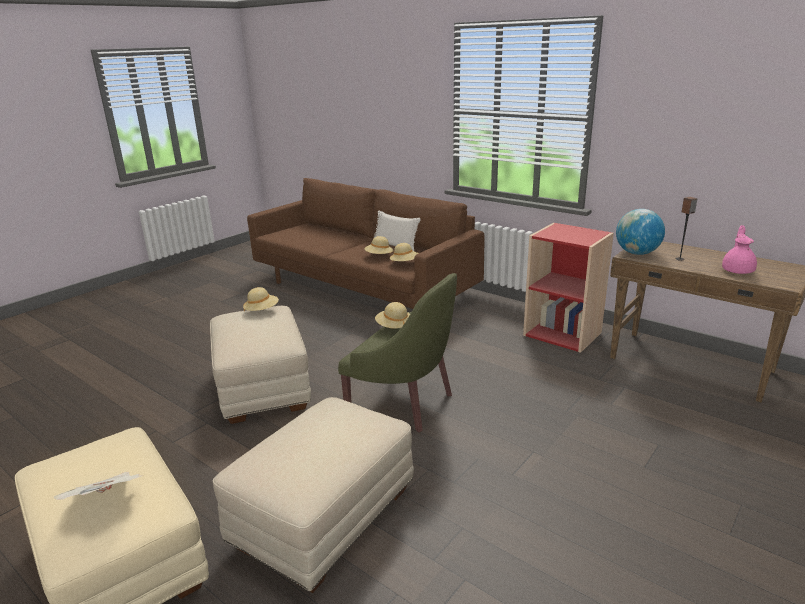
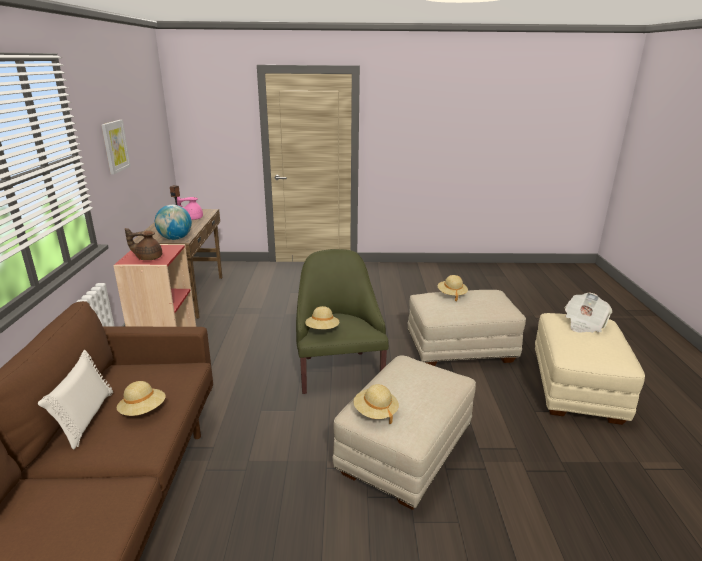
camera: 130 degrees left, 0 degrees up
(405, 263) = (163, 379): beige hat -> beige hat (451, 294)
(559, 232) = (148, 258): none -> brown teapot
(680, 126) = (115, 146): none -> picture

